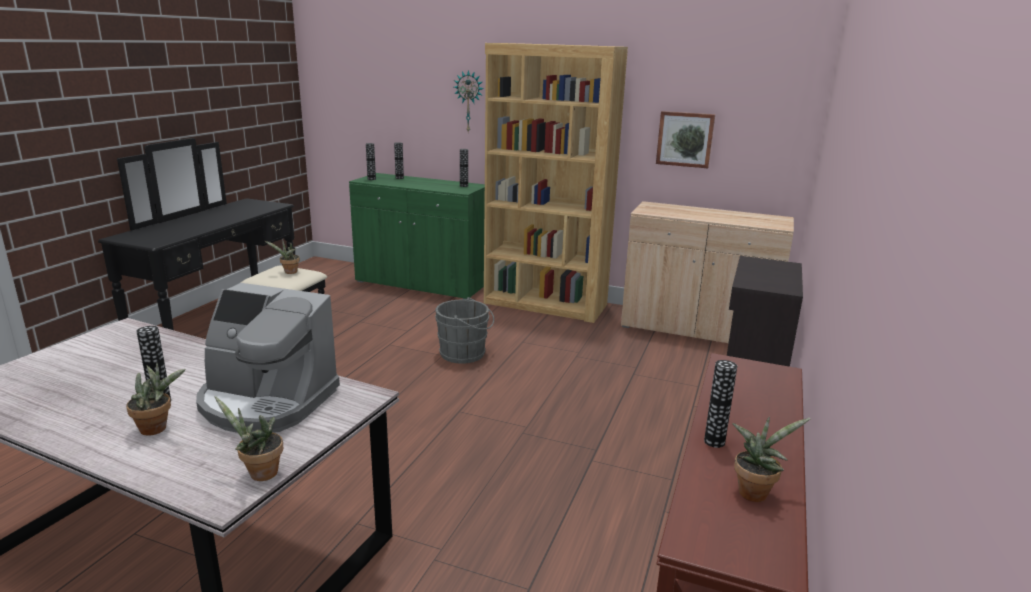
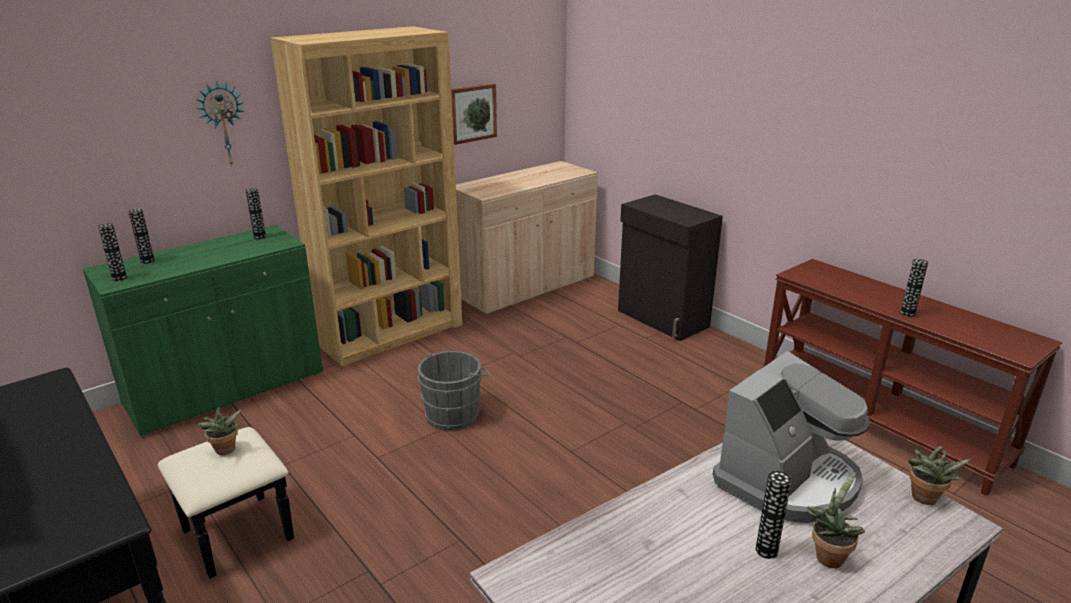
camera: 60 degrees left, 5 degrees up
(755, 491) = (966, 322): potted plant -> none

